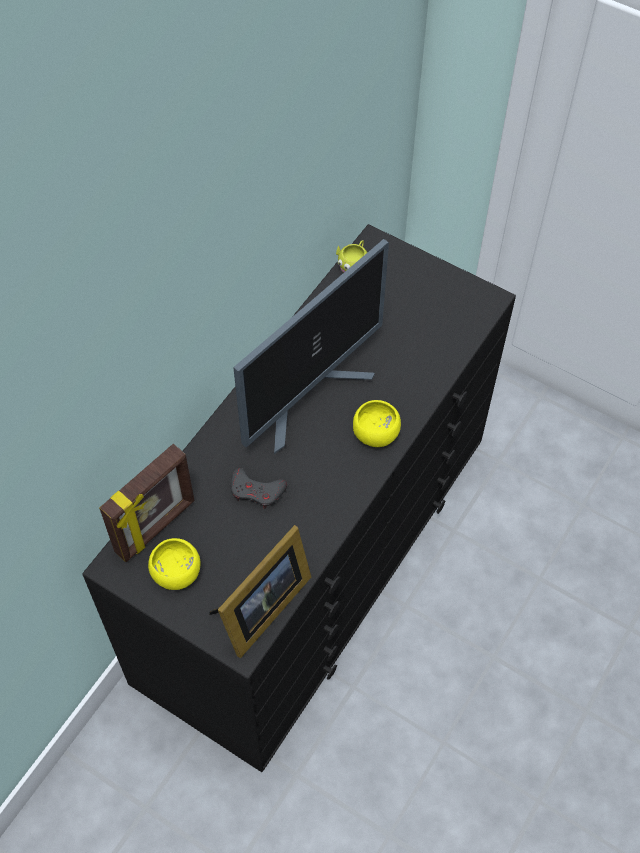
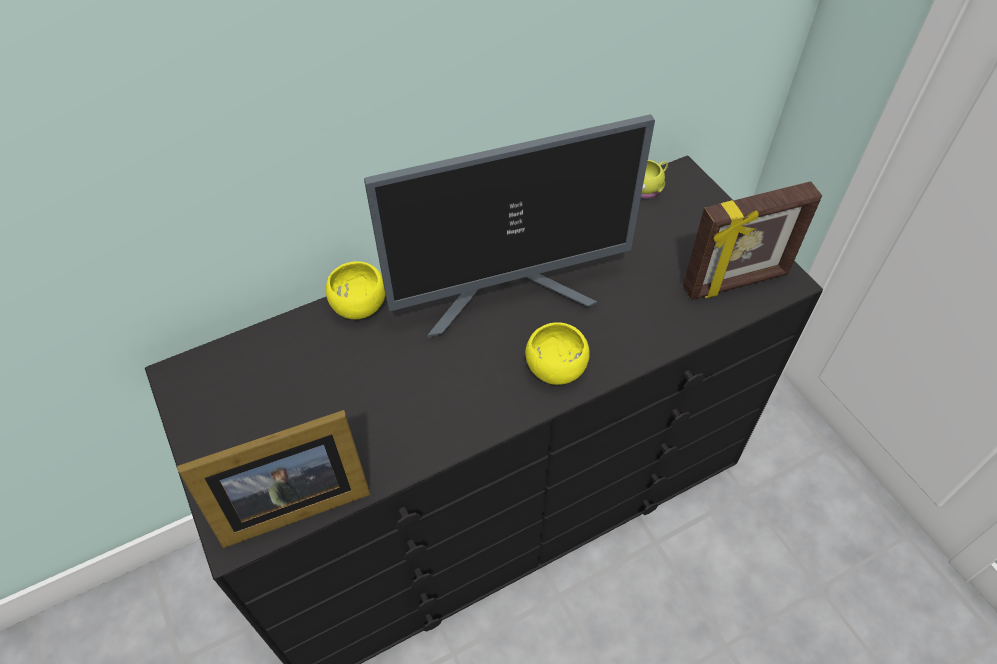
camera: 30 degrees right, 5 degrees down
(156, 527) = (250, 356): picture frame -> picture frame (736, 282)
(176, 571) = (234, 412): yellow bowl -> yellow bowl (360, 304)
(256, 491) = (380, 368): grey game controller -> none

